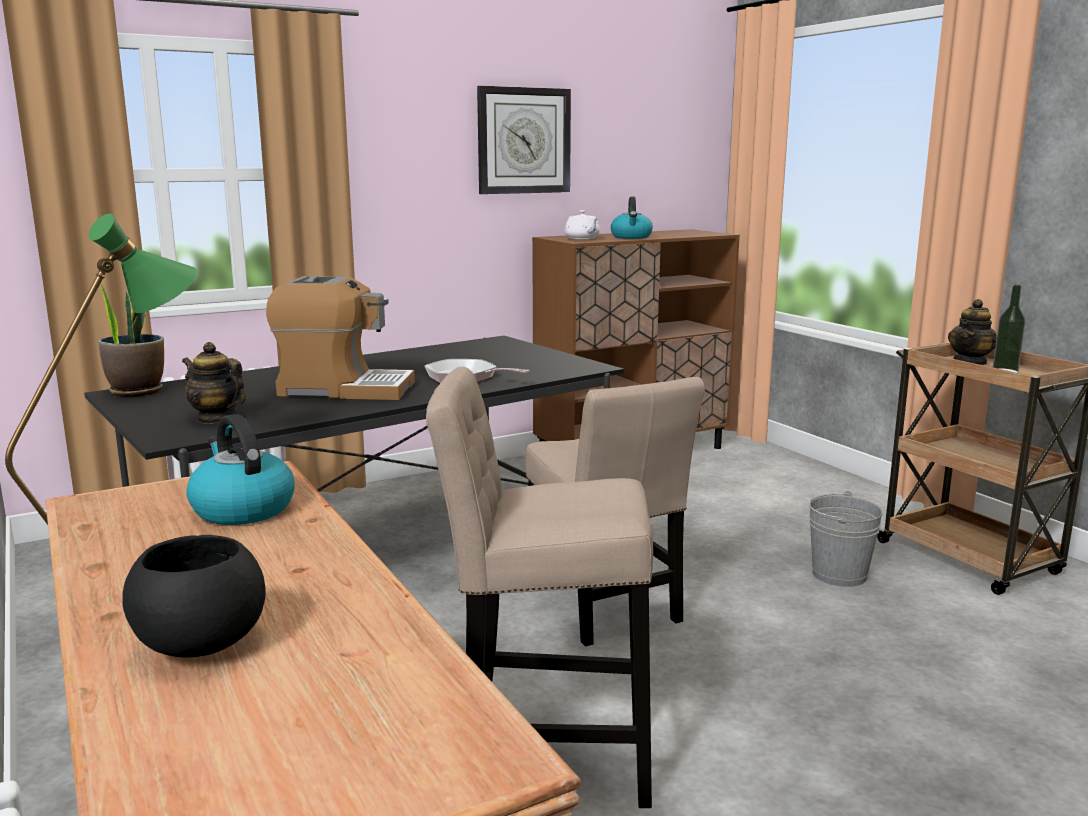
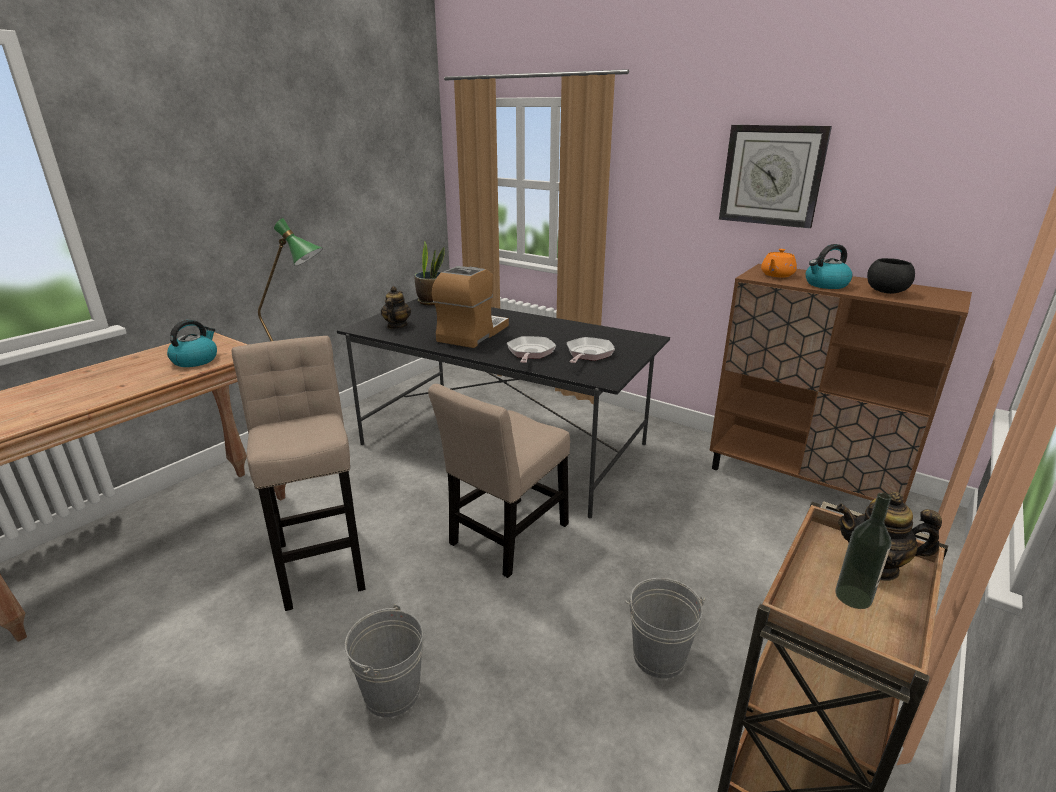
camera: 65 degrees right, 10 degrees up
(199, 645) = (54, 389): black bowl -> black bowl (885, 292)
(344, 389) = (472, 334): coffee machine -> coffee machine turned 135 degrees counterclockwise
(508, 362) = (588, 354): none -> frying pan
(582, 238) = (776, 275): white teapot -> orange teapot
(846, 730) = (392, 692): none -> grey bucket

